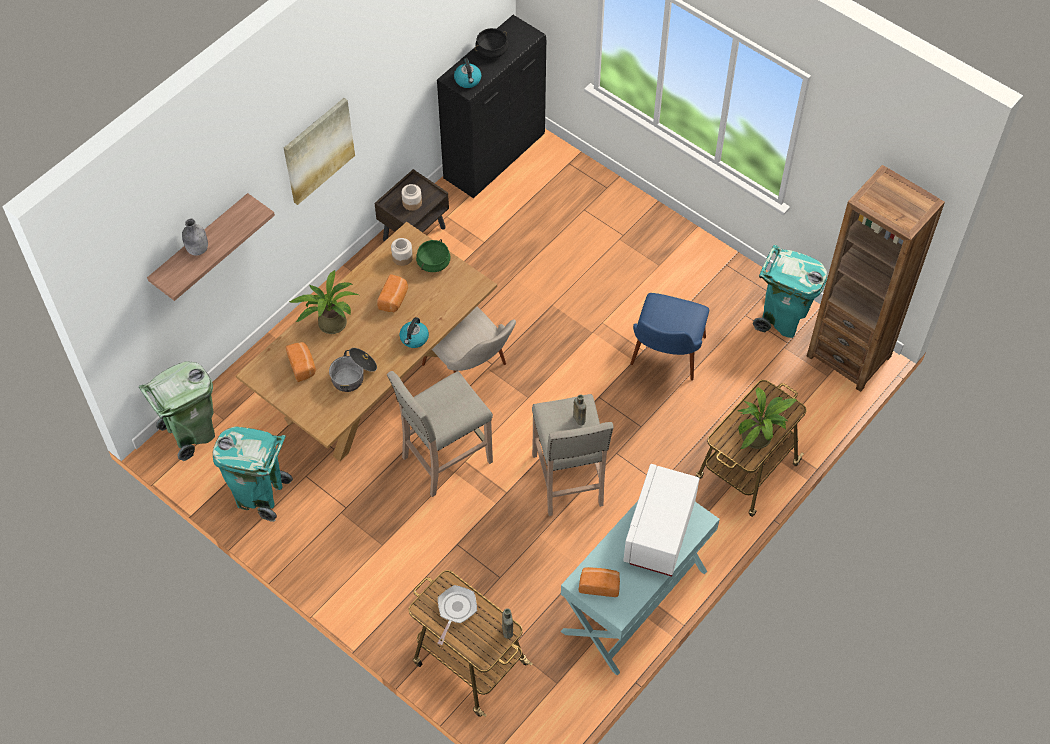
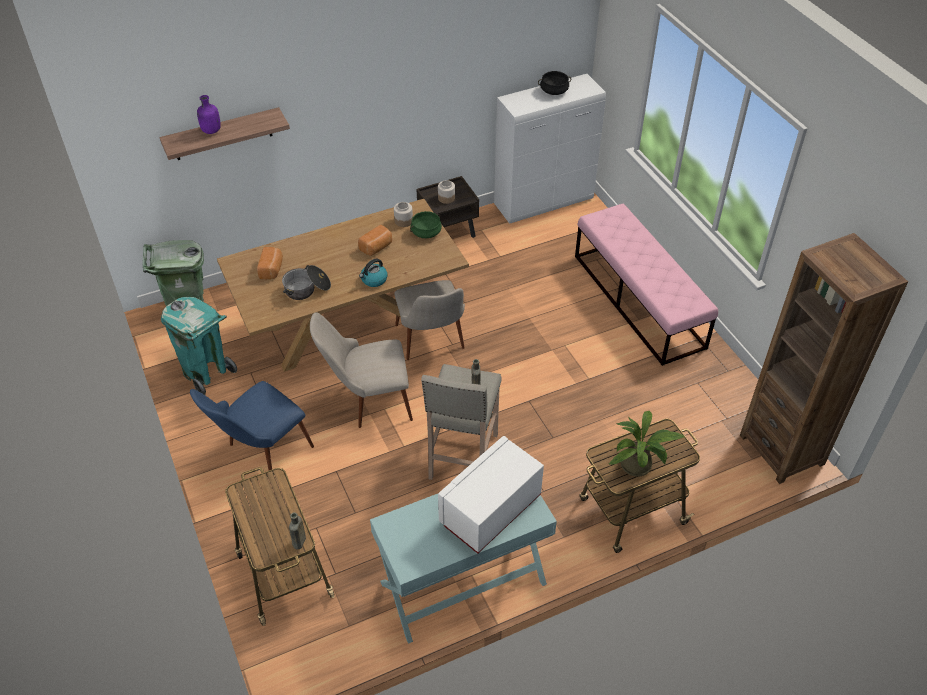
camera: 25 degrees right, 10 degrees down
(197, 250) = (211, 131): grey bottle -> purple bottle
(318, 150) = (361, 104): picture -> none
(328, 323) = (314, 247): potted plant -> none
(445, 460) = (368, 401): beige stool -> beige chair
(456, 610) = (266, 505): frying pan -> none
(468, 80) = (522, 104): kettle -> none
(495, 157) = (544, 202): black cabinet -> white cabinet
(599, 585) = (405, 534): bread -> none
(649, 244) = (638, 301): none -> pink bench
(664, 361) = (603, 394): blue chair -> blue chair (260, 454)
(782, 319) = (731, 397): turquoise trash can -> none

